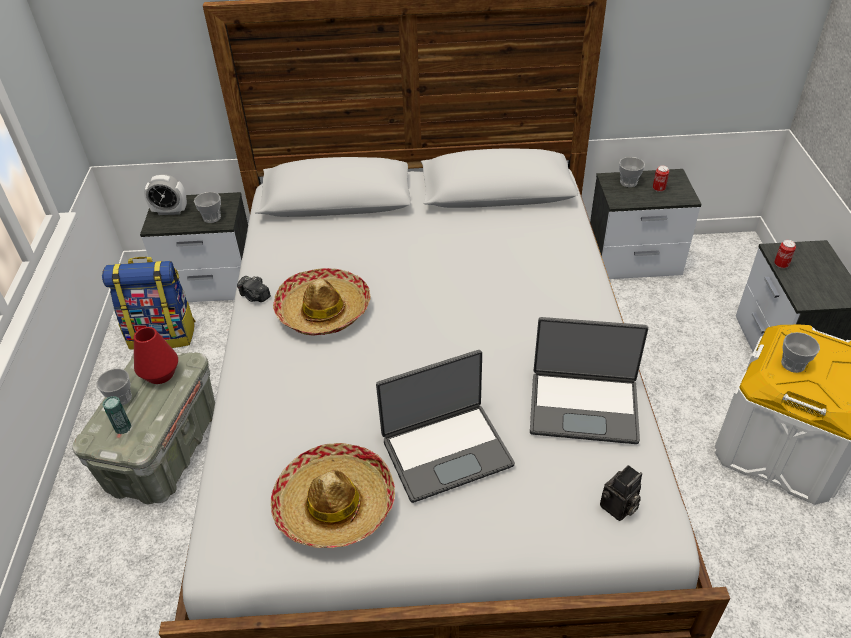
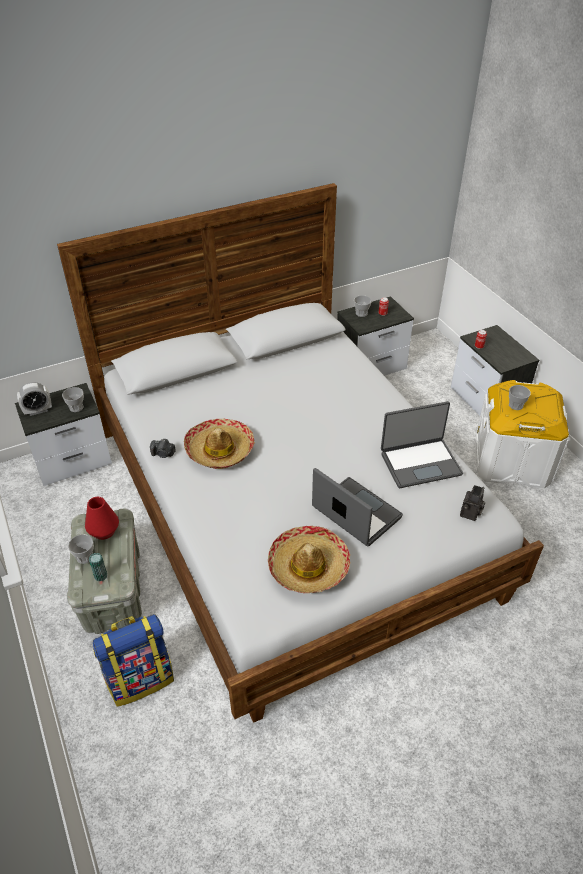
camera: 25 degrees left, 0 degrees up
(163, 334) = (56, 509): backpack -> backpack (140, 678)
(446, 451) = (355, 513): laptop -> laptop turned 90 degrees counterclockwise

